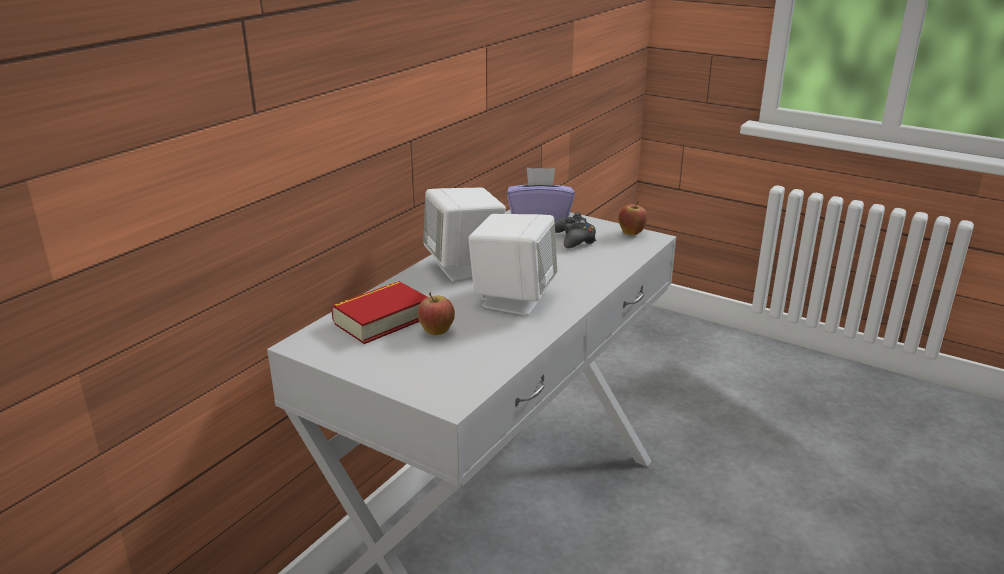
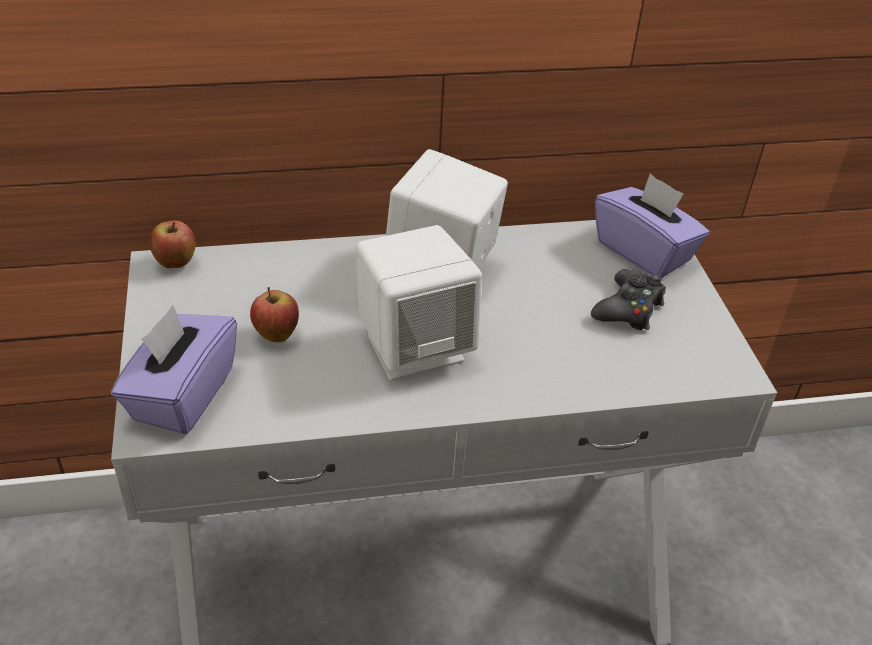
camera: 45 degrees right, 15 degrees up
(382, 320) = (259, 284): book -> none
(438, 380) = (182, 395): none -> purple tissue box
(631, 234) = (719, 349): apple -> apple (176, 264)

